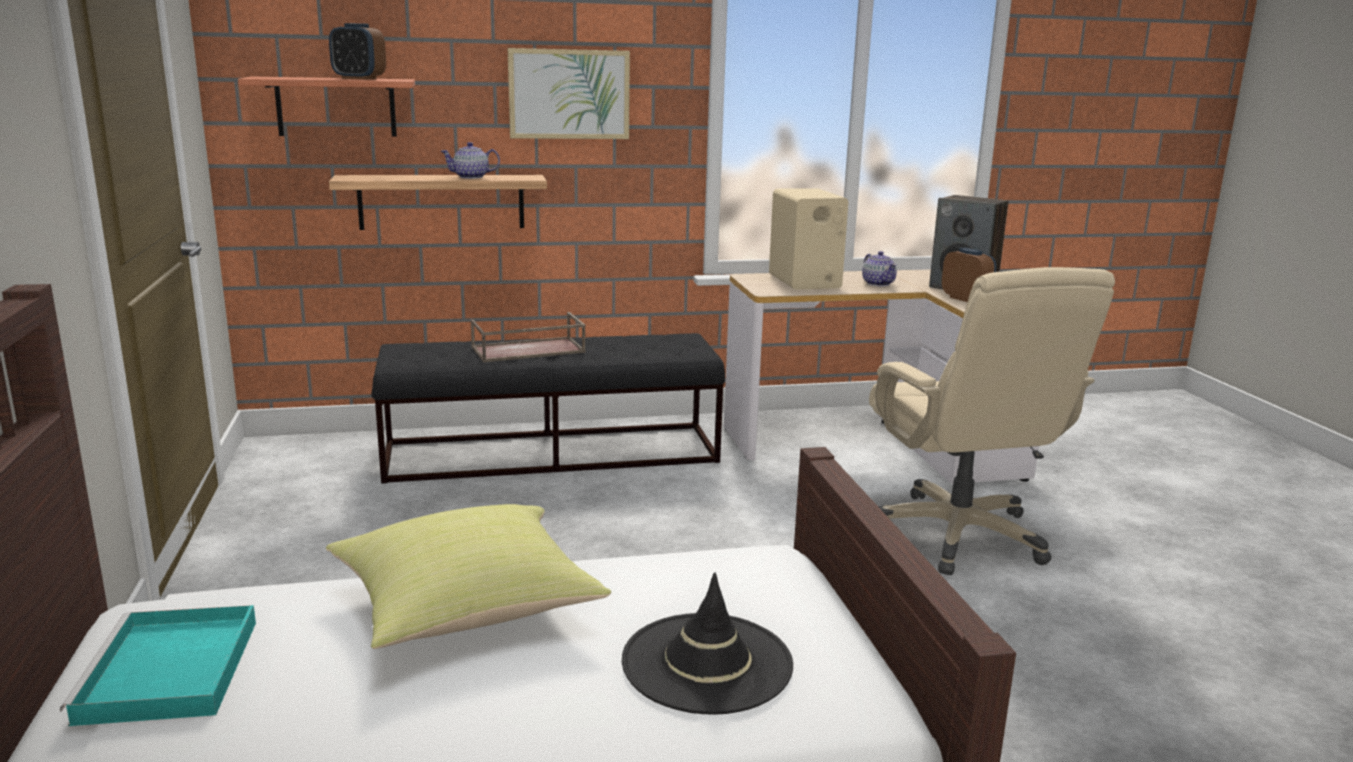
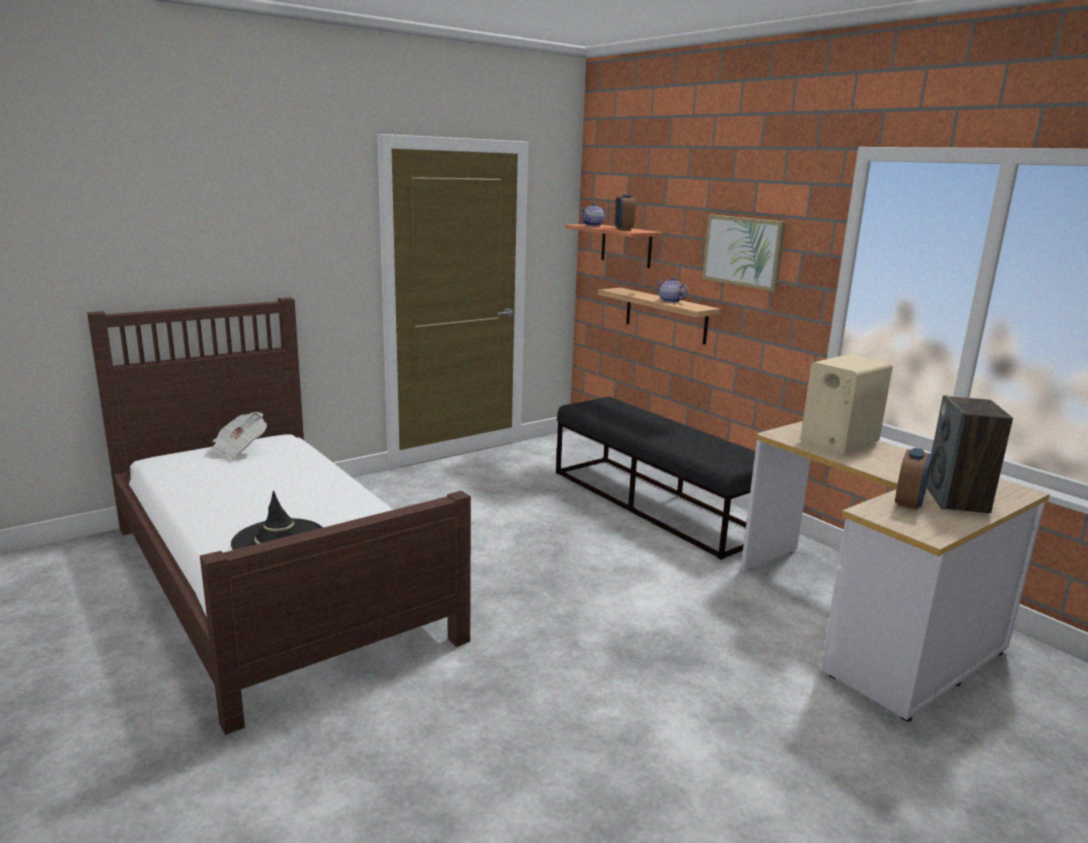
camera: 65 degrees right, 0 degrees up
(169, 672) = (236, 451): turquoise tray -> newspaper
(465, 612) = (304, 484): yellow pillow -> none
(527, 350) = (650, 425): brown tray -> none
(878, 283) = (891, 466): teapot -> teapot (593, 225)
(958, 535) = (721, 686): beige office chair -> none

